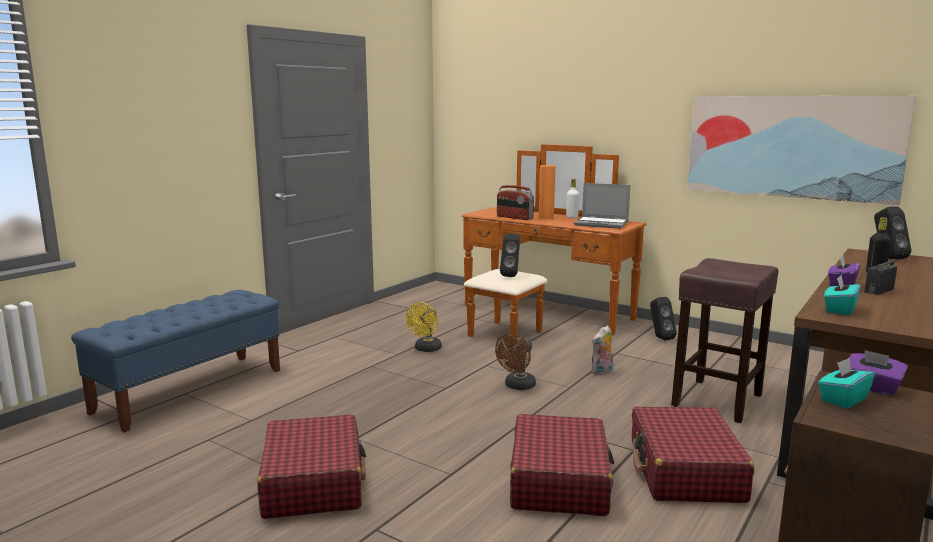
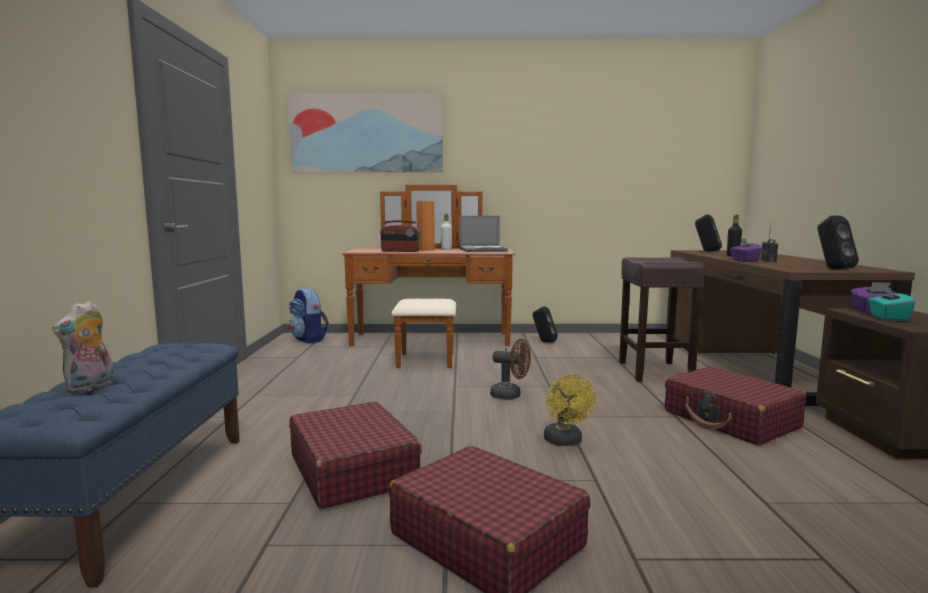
camera: 35 degrees left, 5 degrees down
(426, 349) = (376, 386): yellow fan -> yellow fan (565, 442)
(443, 292) = (308, 339): none -> backpack
(511, 275) = (432, 300): black speaker -> black speaker (832, 269)
(517, 386) = (511, 395): brown fan -> brown fan turned 75 degrees counterclockwise
(559, 480) = (678, 454): red suitcase -> red suitcase (353, 470)
(602, 372) = (551, 371): plush toy -> plush toy (91, 387)
(791, 147) = (617, 179): picture -> picture (366, 133)
(839, 309) = (793, 268): turquoise tissue box -> none

